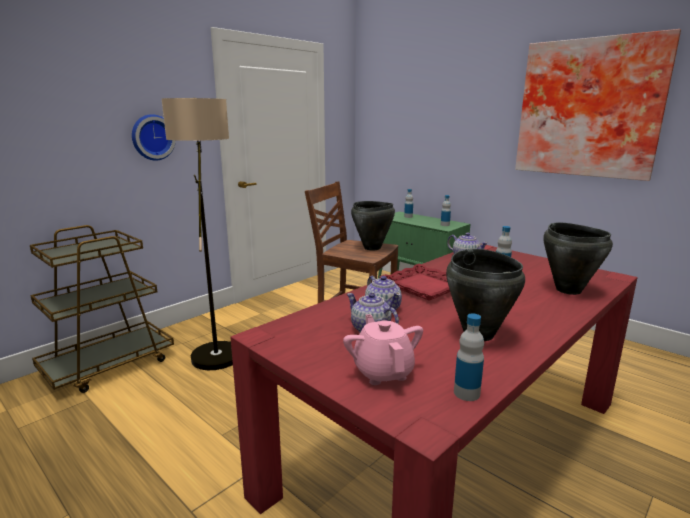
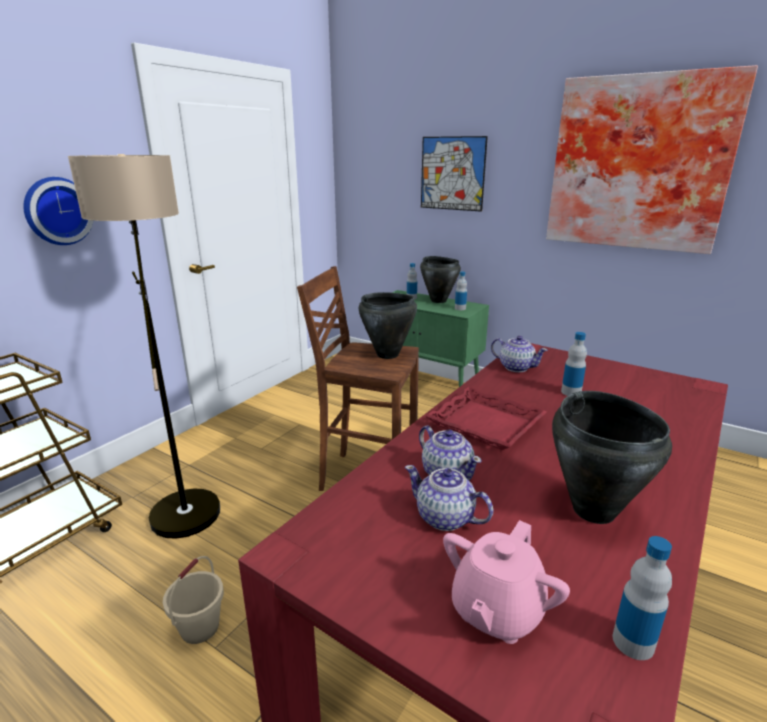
camera: 10 degrees left, 5 degrees up
(214, 422) = (199, 627): none -> beige bucket
(383, 372) = (496, 611): pink teapot -> pink teapot turned 120 degrees counterclockwise
(443, 119) = (452, 173): none -> picture
(568, 290) = (663, 414): black cooking pot -> black cooking pot (438, 300)

